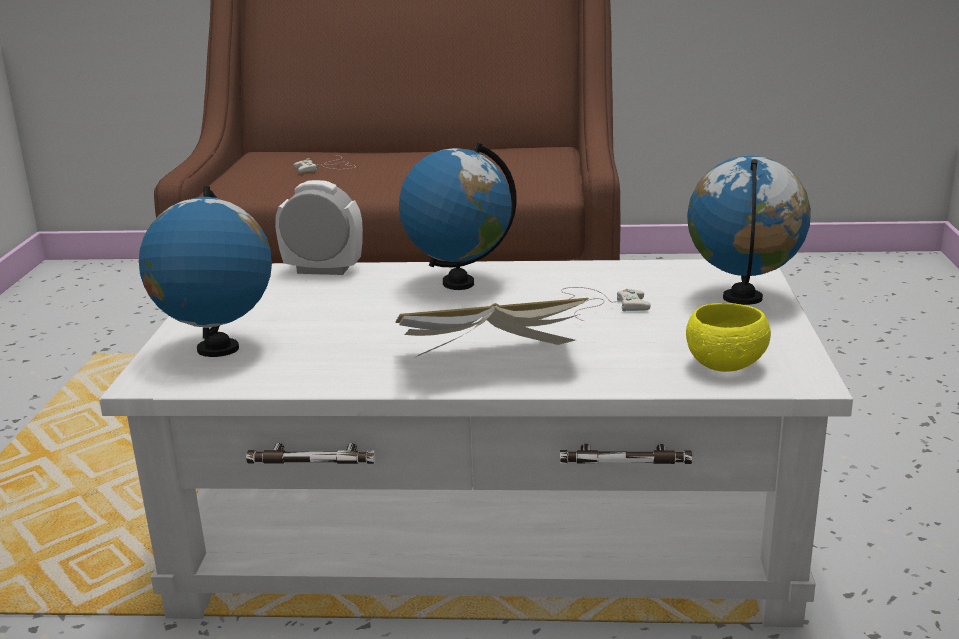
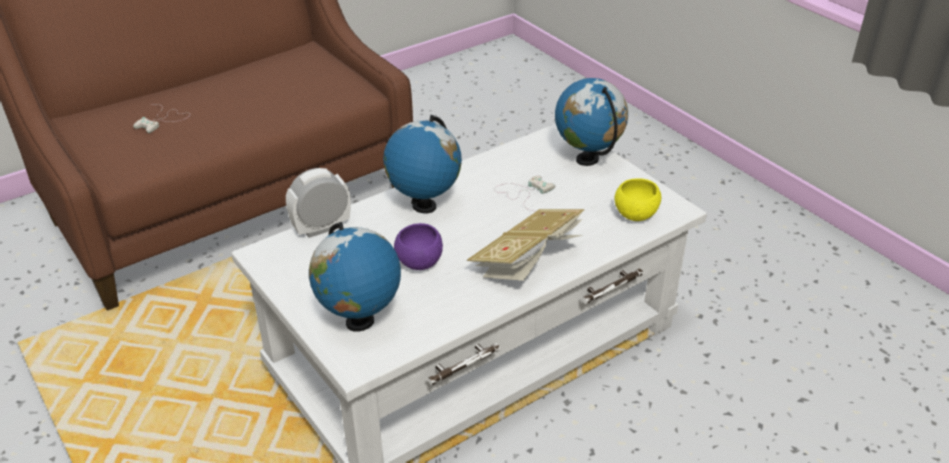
camera: 40 degrees left, 15 degrees up
(367, 324) = (419, 262): none -> purple bowl

